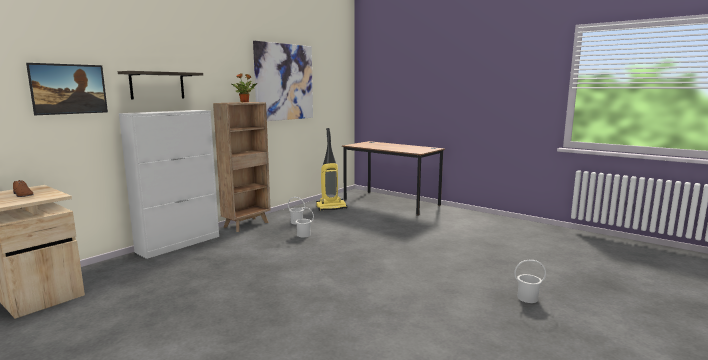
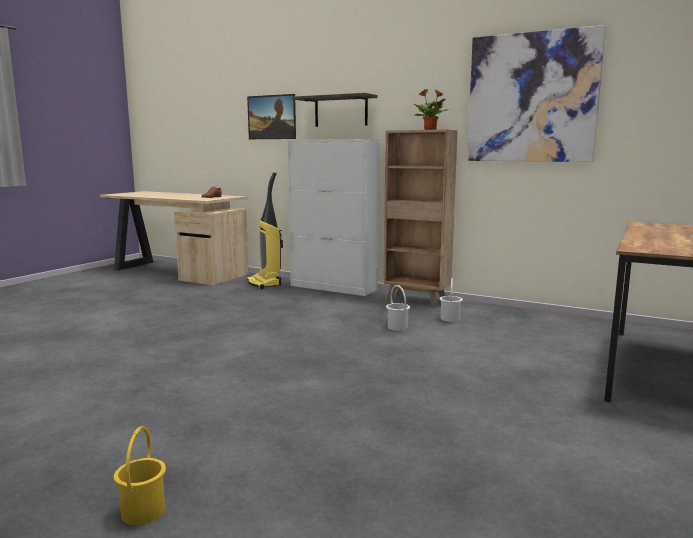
camera: 80 degrees right, 0 degrees up
(331, 207) = (555, 329): vacuum cleaner -> vacuum cleaner (265, 283)
(528, 298) = (142, 511): white bucket -> yellow bucket

